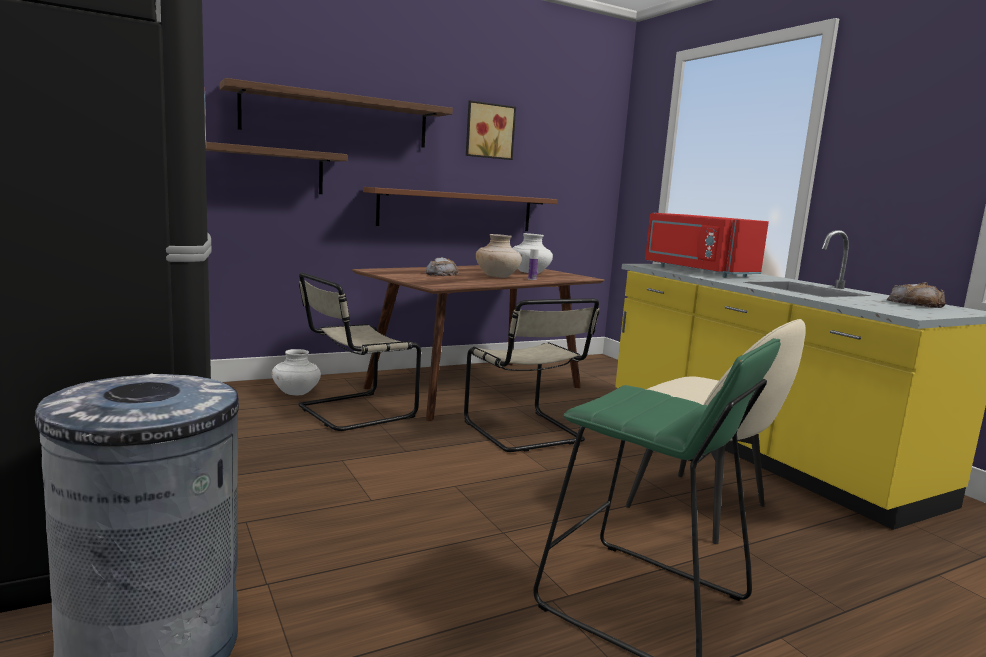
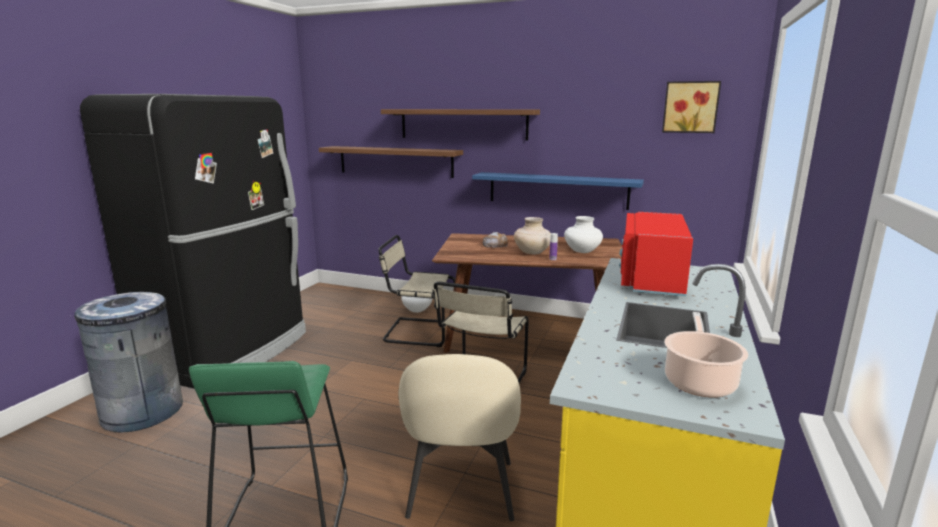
camera: 50 degrees right, 5 degrees up
(457, 210) = (557, 190): brown shelf -> blue shelf
(489, 131) = (587, 122): picture -> picture (690, 107)
(915, 304) = (699, 381): bread -> cooking pot

